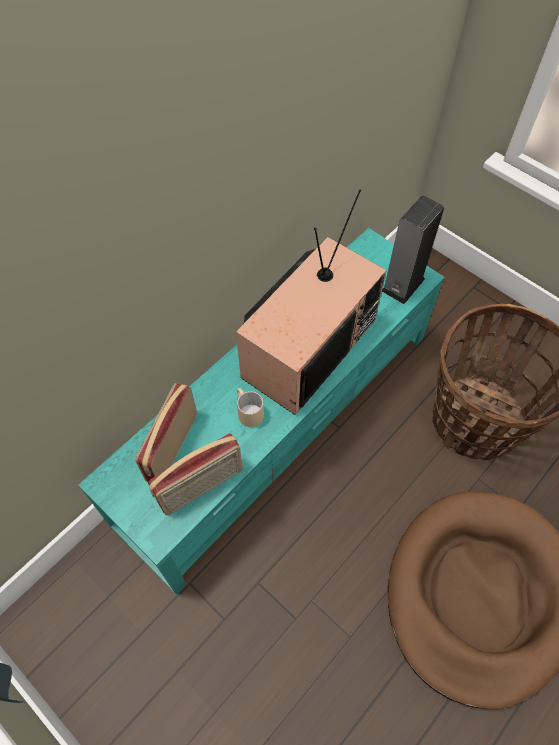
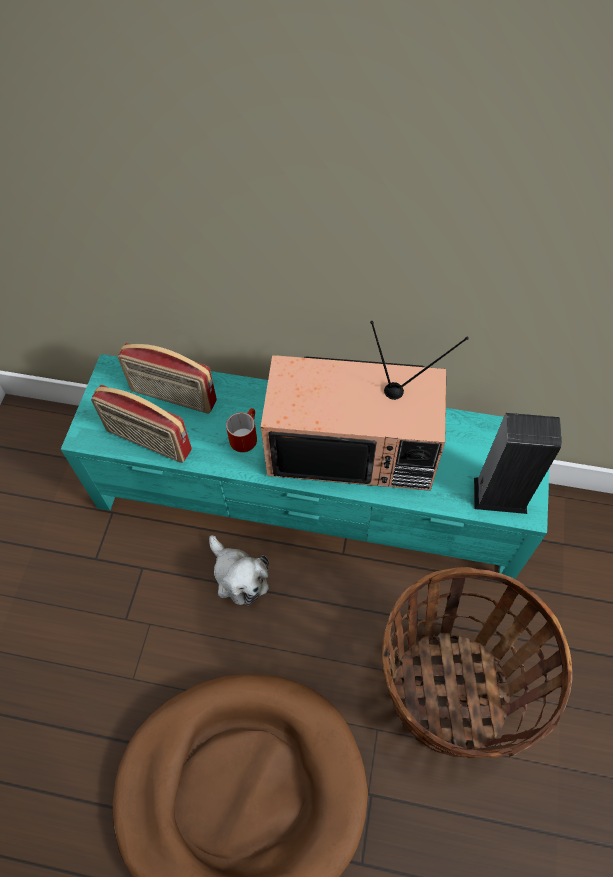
camera: 60 degrees right, 0 degrees up
(171, 447) = (173, 397): radio -> radio turned 150 degrees counterclockwise
(247, 412) = (245, 435): beige mug -> red mug
(312, 510) = (238, 576): none -> plush toy

